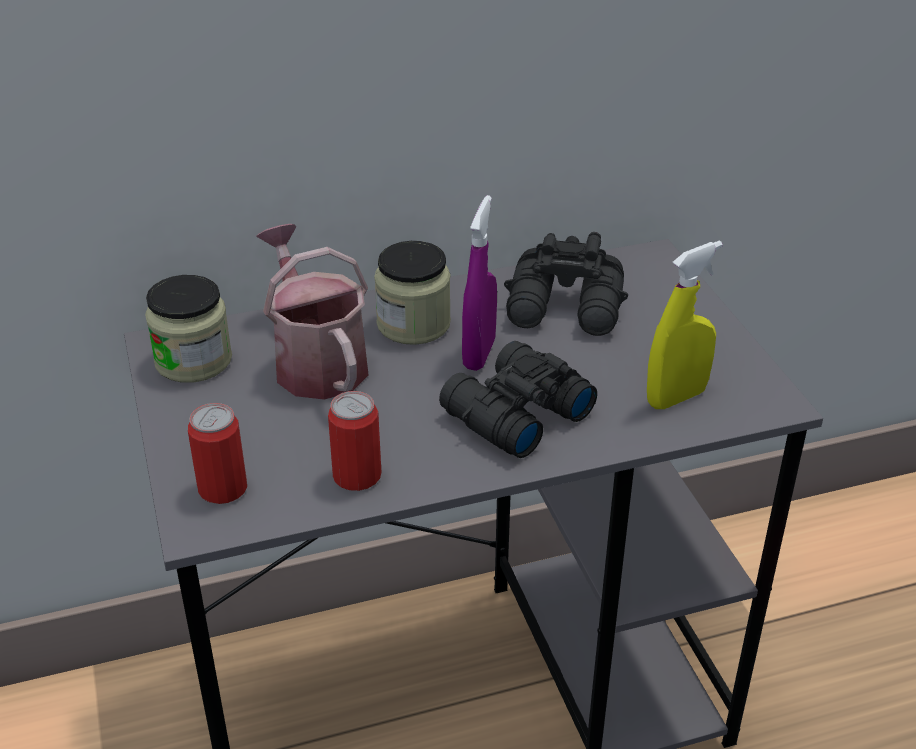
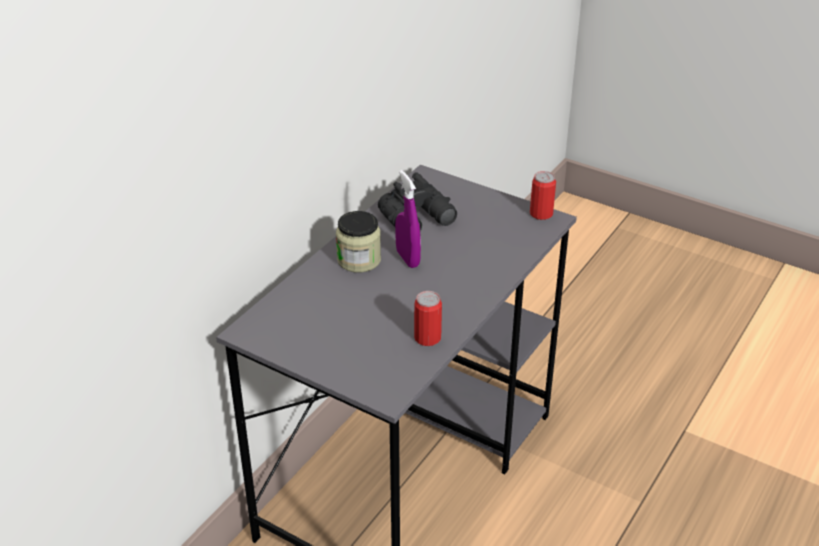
camera: 40 degrees left, 0 degrees up
(193, 361) = (276, 330): jar -> none
(223, 488) = (376, 376): can -> can (541, 214)
(316, 361) = (337, 299): watering can -> none
(513, 414) = (457, 277): black binoculars -> none
(676, 397) = (513, 236): yellow spray bottle -> none

